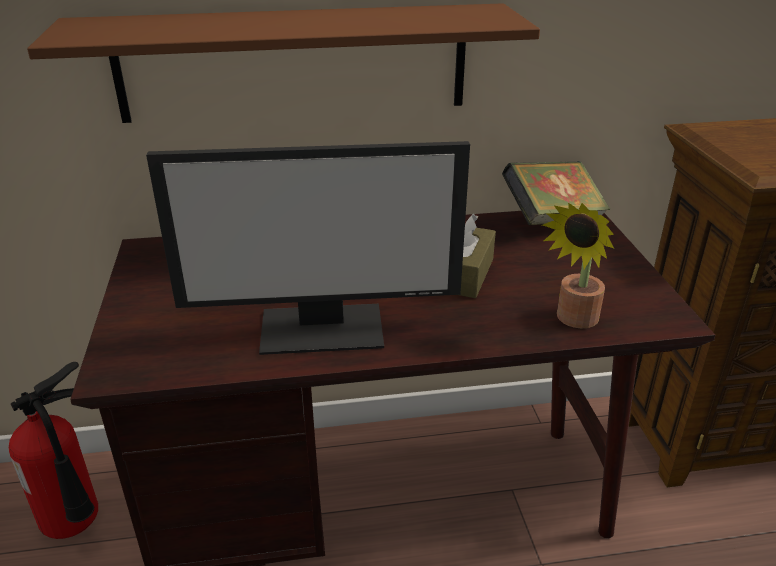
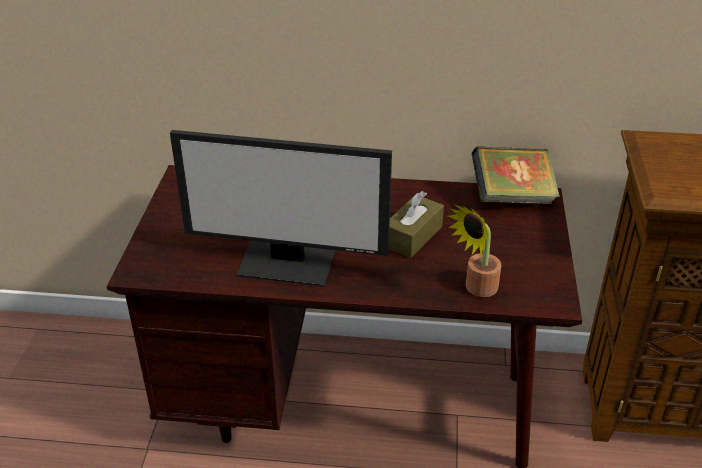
camera: 15 degrees right, 5 degrees up
(78, 525) = (116, 373): fire extinguisher -> none
(293, 63) = (305, 50): brown shelf -> none

